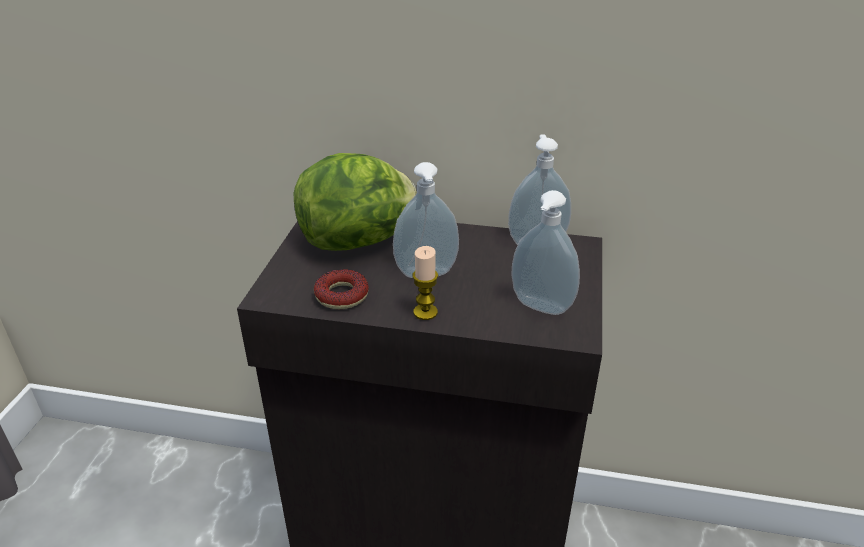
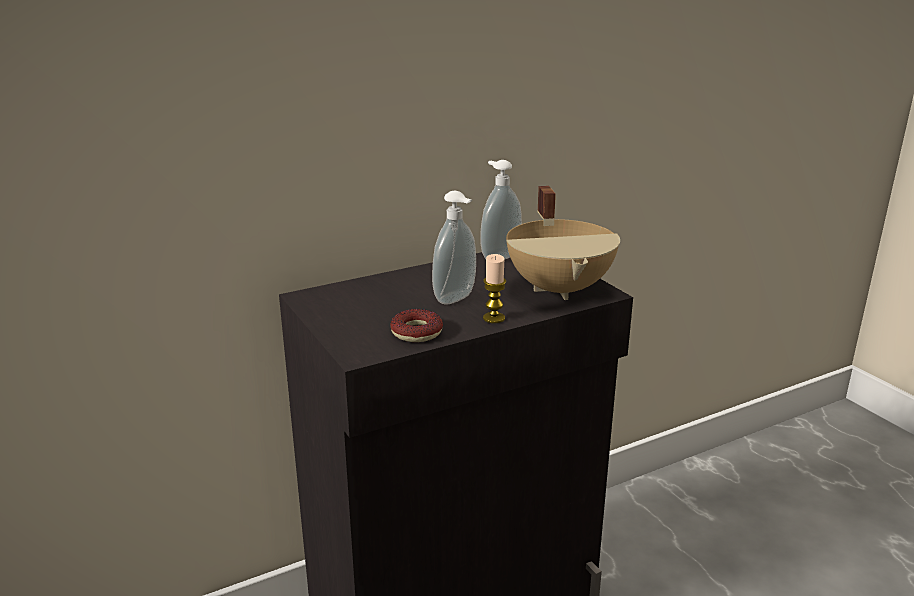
camera: 40 degrees left, 10 degrees down
(358, 241) = (368, 299): lettuce -> none
(539, 308) = (561, 288): soap dispenser -> beige cooking pot

